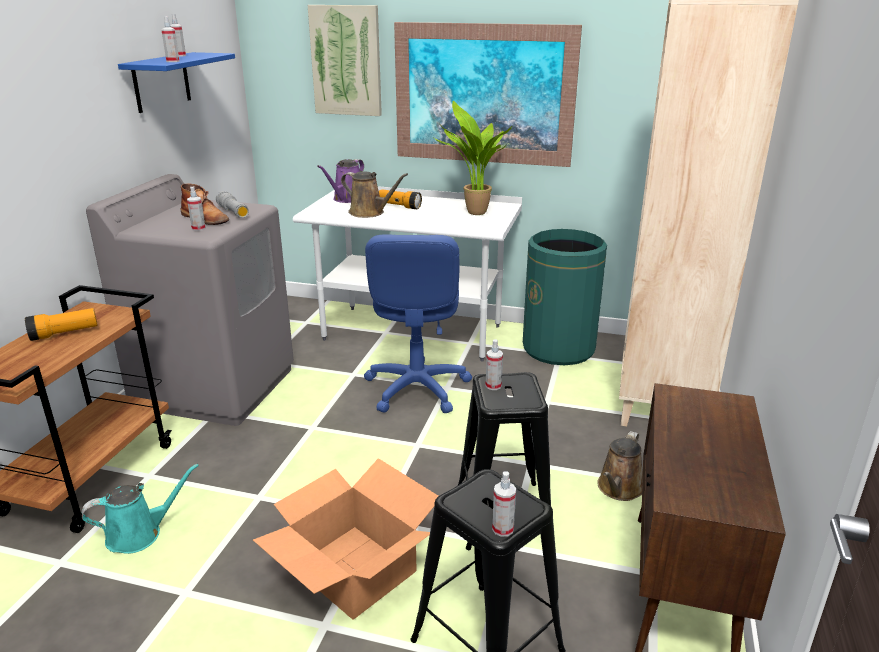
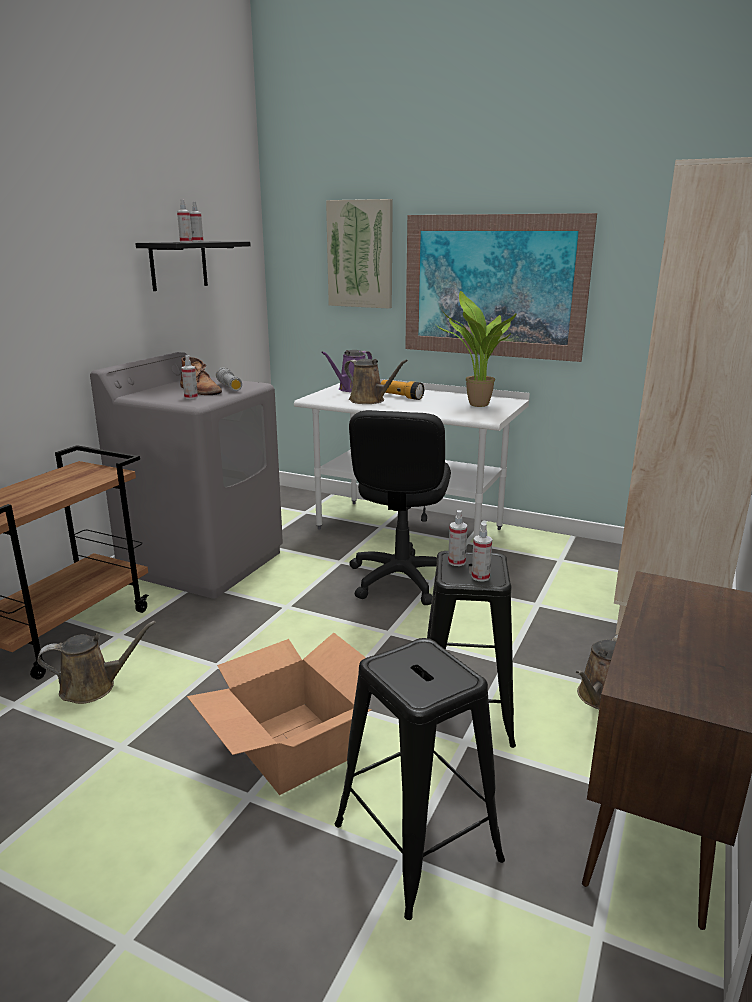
camera: 10 degrees right, 5 degrees down
(64, 333) = (50, 484): flashlight -> none
(139, 534) = (93, 687): turquoise watering can -> brown watering can
(161, 82) = (178, 265): blue shelf -> black shelf
(416, 388) = (401, 579): blue office chair -> black office chair
(503, 529) = (425, 696): spray bottle -> spray bottle (480, 577)
(558, 349) = (560, 554): green trash can -> none

